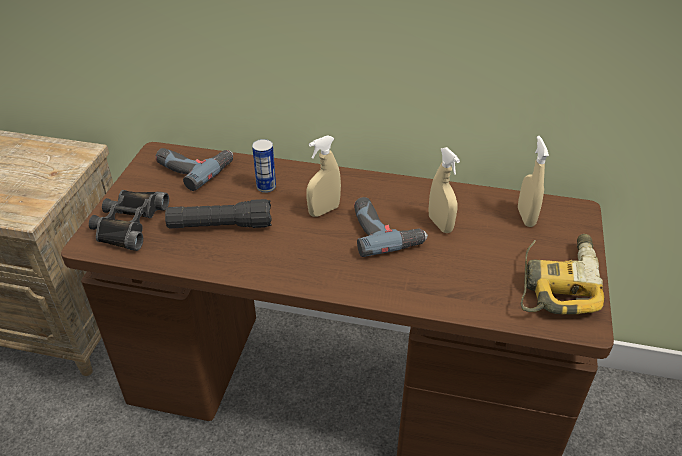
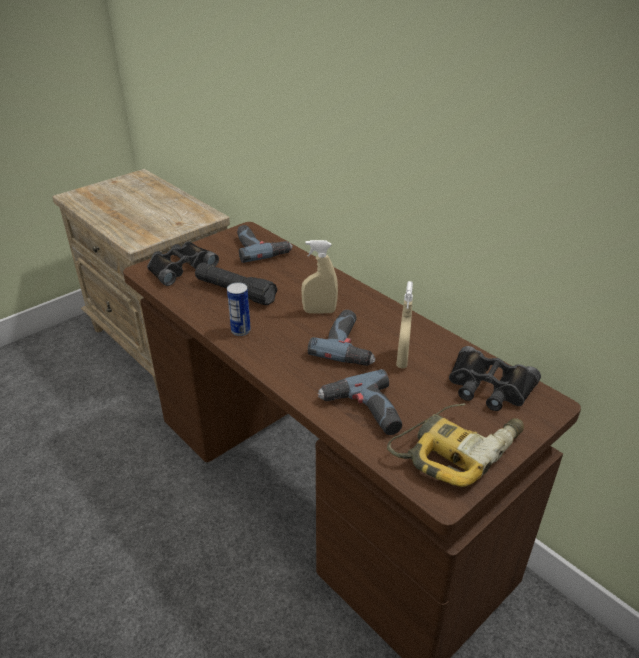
camera: 35 degrees right, 5 degrees down
(266, 187) = (295, 279): can -> can (241, 330)
(459, 288) = (362, 412): none -> power drill
(526, 217) = (489, 387): beige spray bottle -> black binoculars

